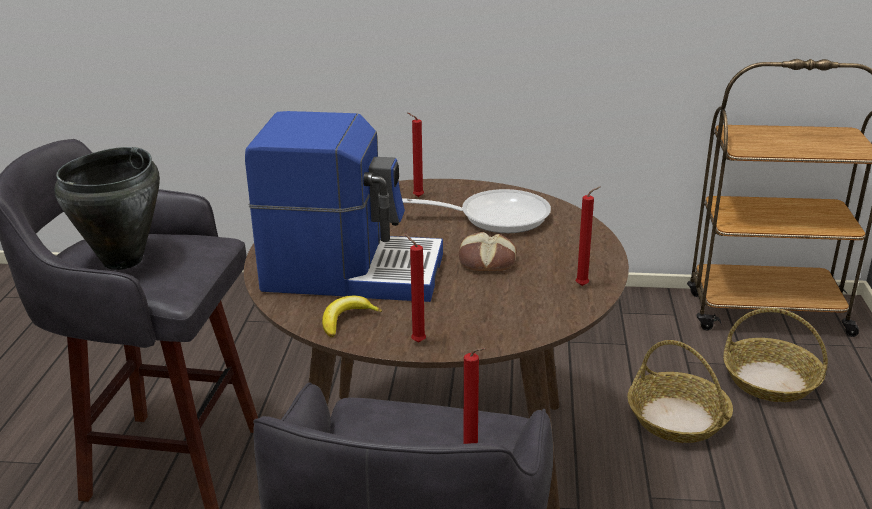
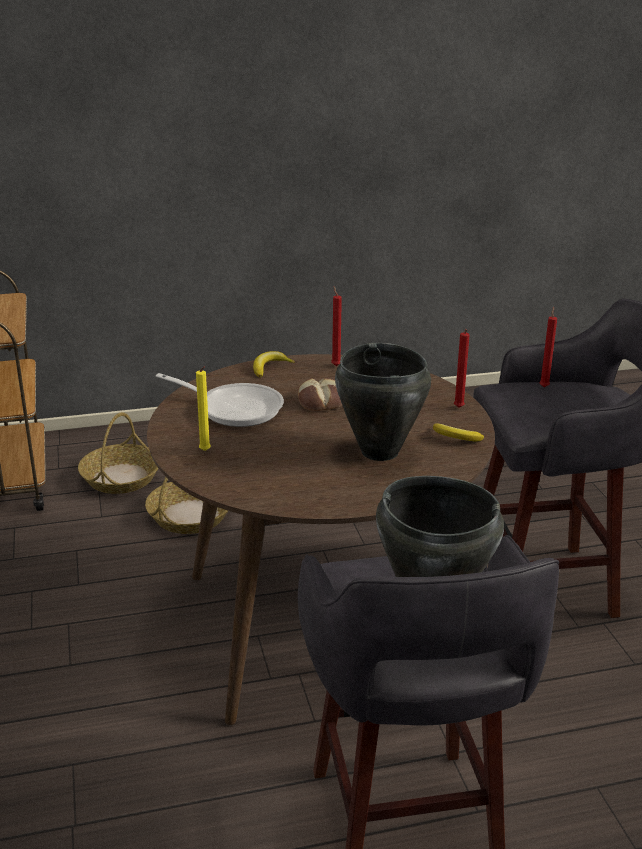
camera: 110 degrees left, 0 degrees up
(352, 271) = (379, 452): coffee machine -> black cooking pot
(416, 197) = (205, 452): red candle -> yellow candle
(496, 217) = (234, 408): frying pan -> frying pan turned 135 degrees clockwise
(590, 246) = (270, 368): none -> banana

